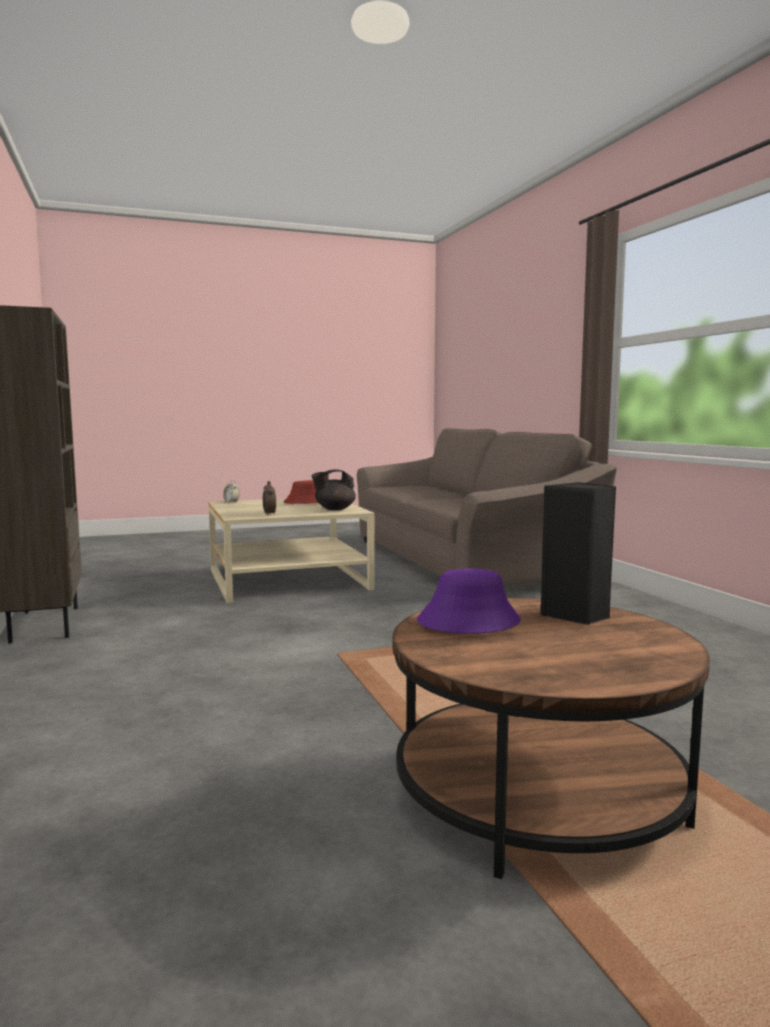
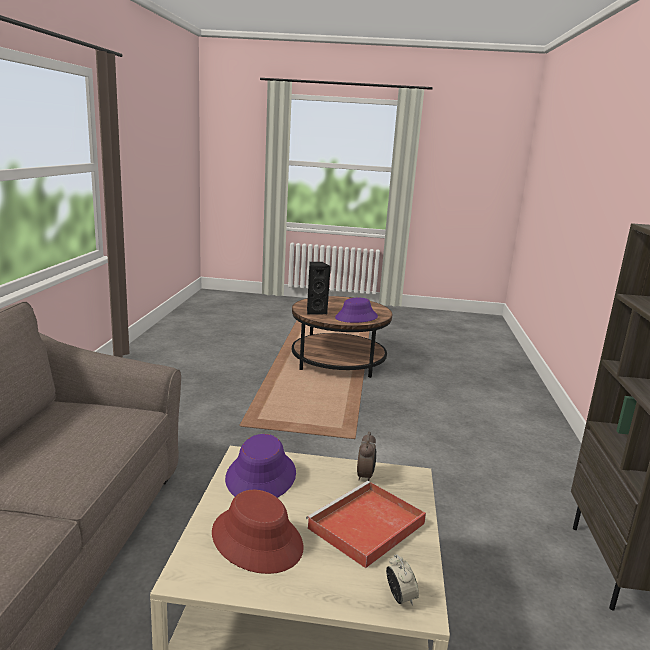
camera: 155 degrees left, 10 degrees up
(257, 507) = (365, 527): none -> red tray
(334, 509) = (261, 476): black teapot -> purple hat

